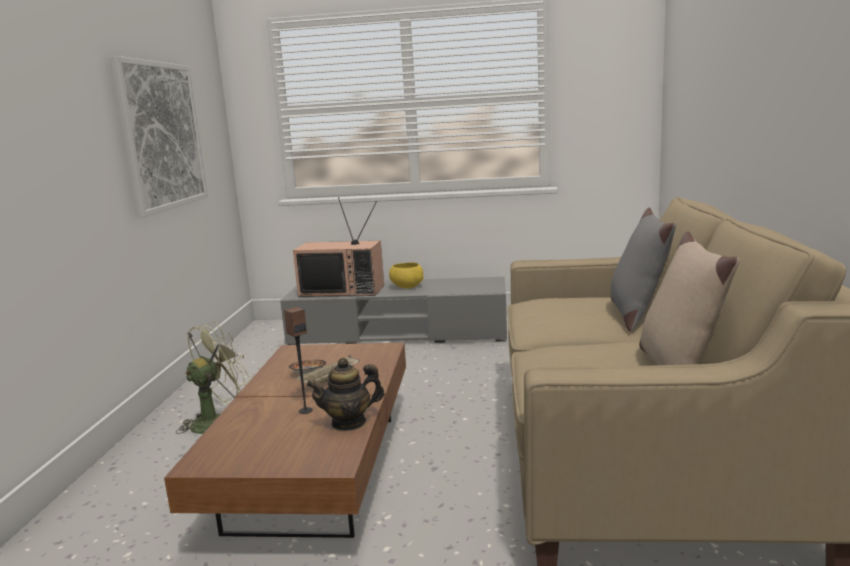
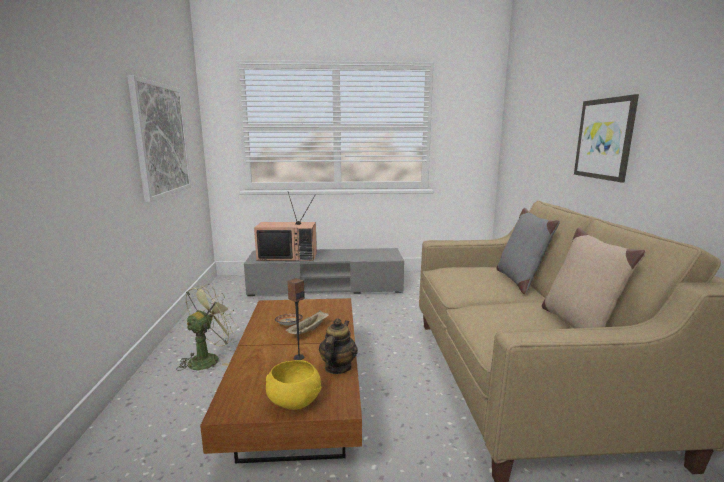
camera: 10 degrees left, 0 degrees up
(349, 423) = (337, 367): teapot -> teapot turned 135 degrees clockwise
(406, 287) = (333, 255): yellow bowl -> yellow bowl (293, 403)
(761, 99) = (605, 139): none -> picture

